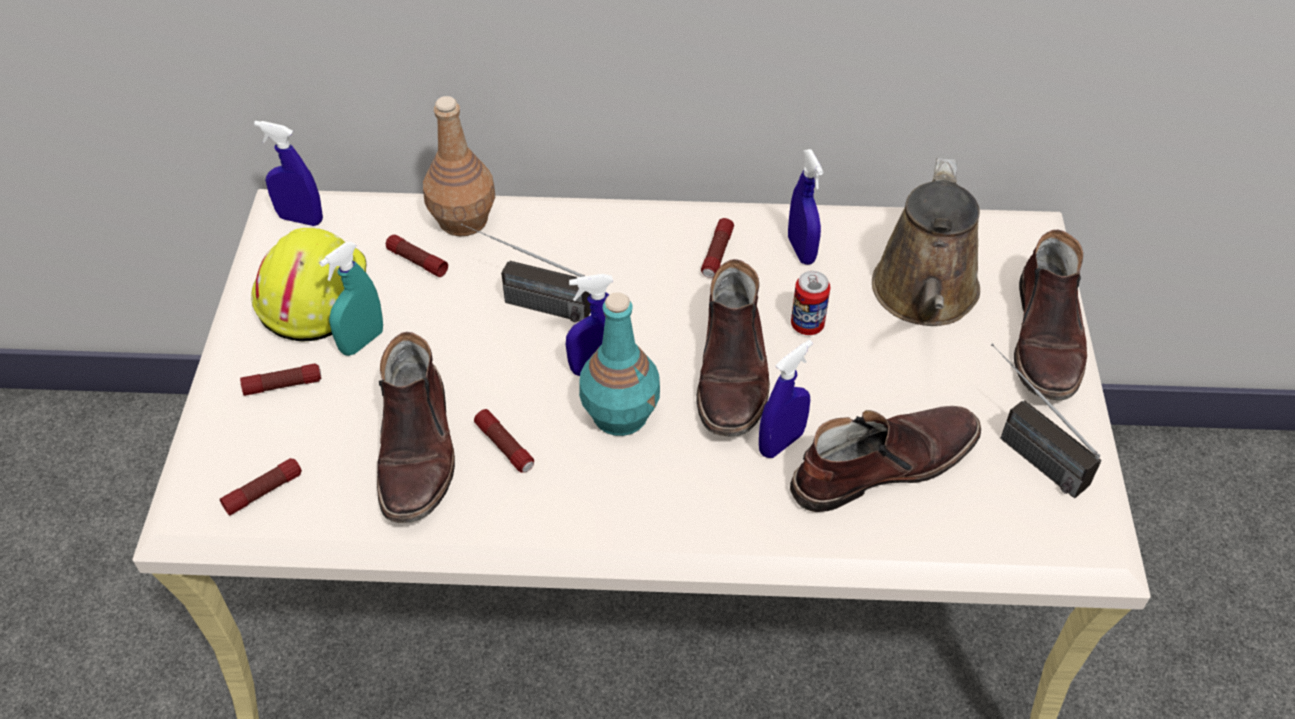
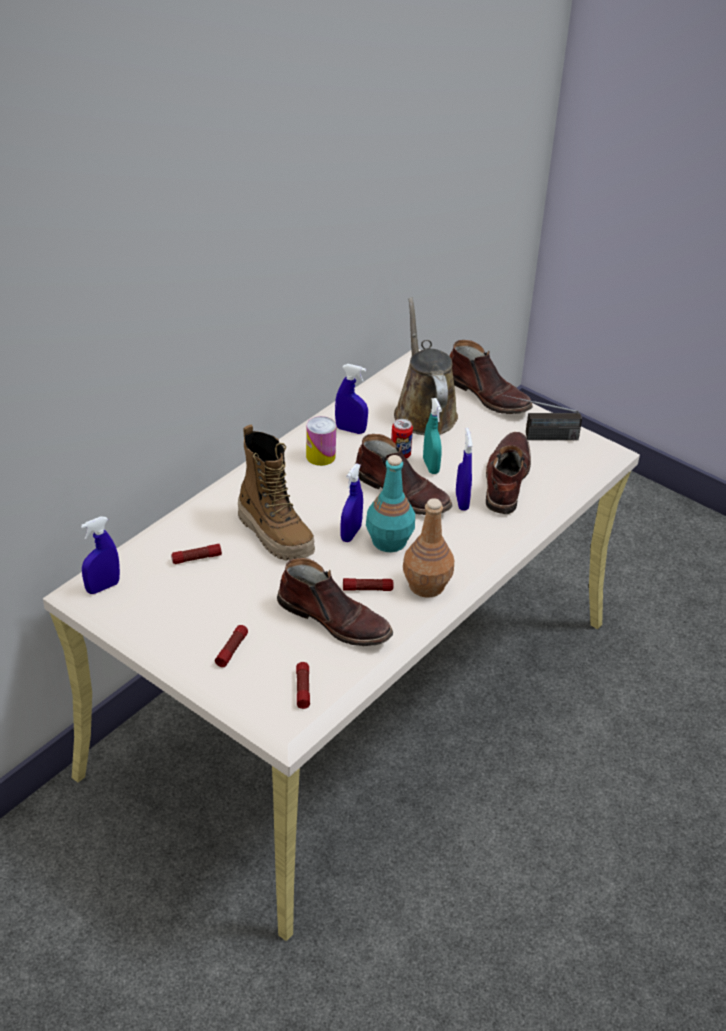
camera: 55 degrees left, 10 degrees down
(311, 294) = (172, 609): yellow hard hat -> none
(362, 341) = (234, 606): turquoise spray bottle -> turquoise spray bottle (430, 466)
(462, 219) = (184, 527): brown bottle -> brown bottle (426, 586)
(525, 301) = (275, 534): radio -> boot
(717, 254) = (320, 456): flashlight -> can
(924, 296) = (423, 412): brown watering can -> brown watering can turned 150 degrees counterclockwise

